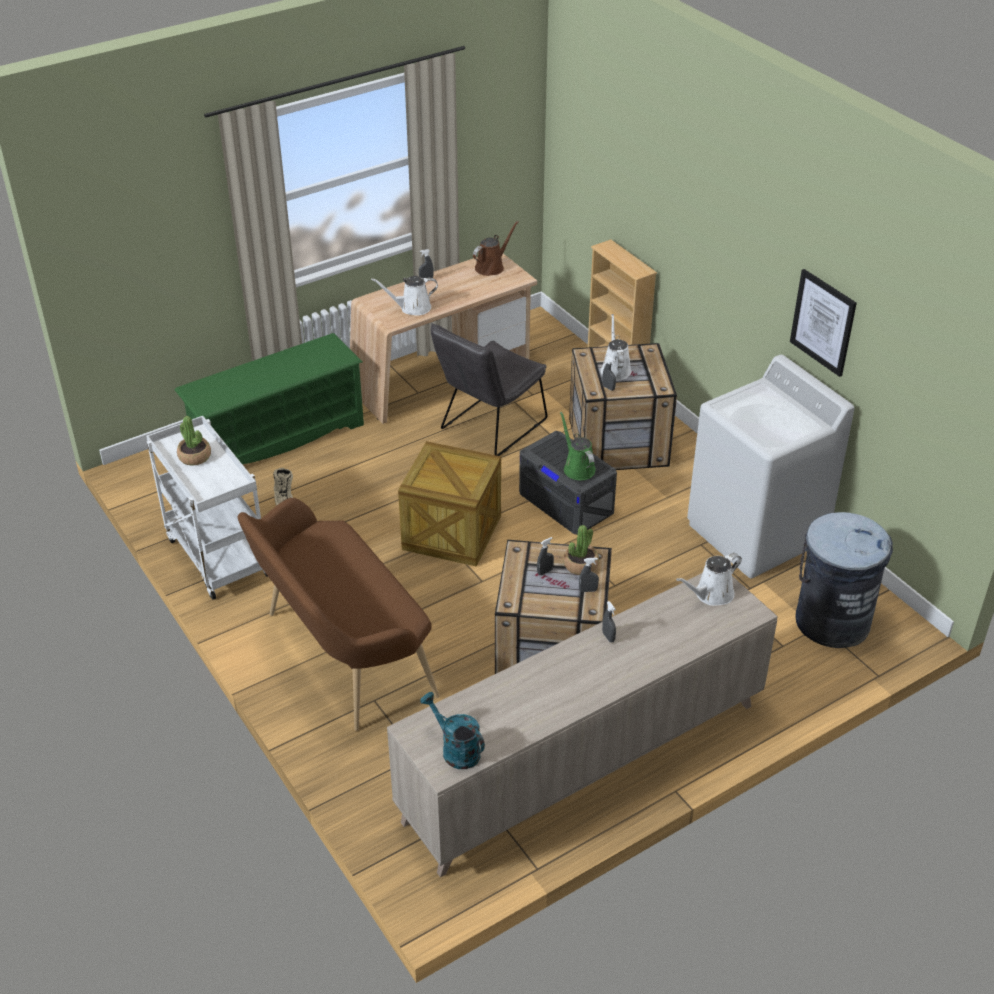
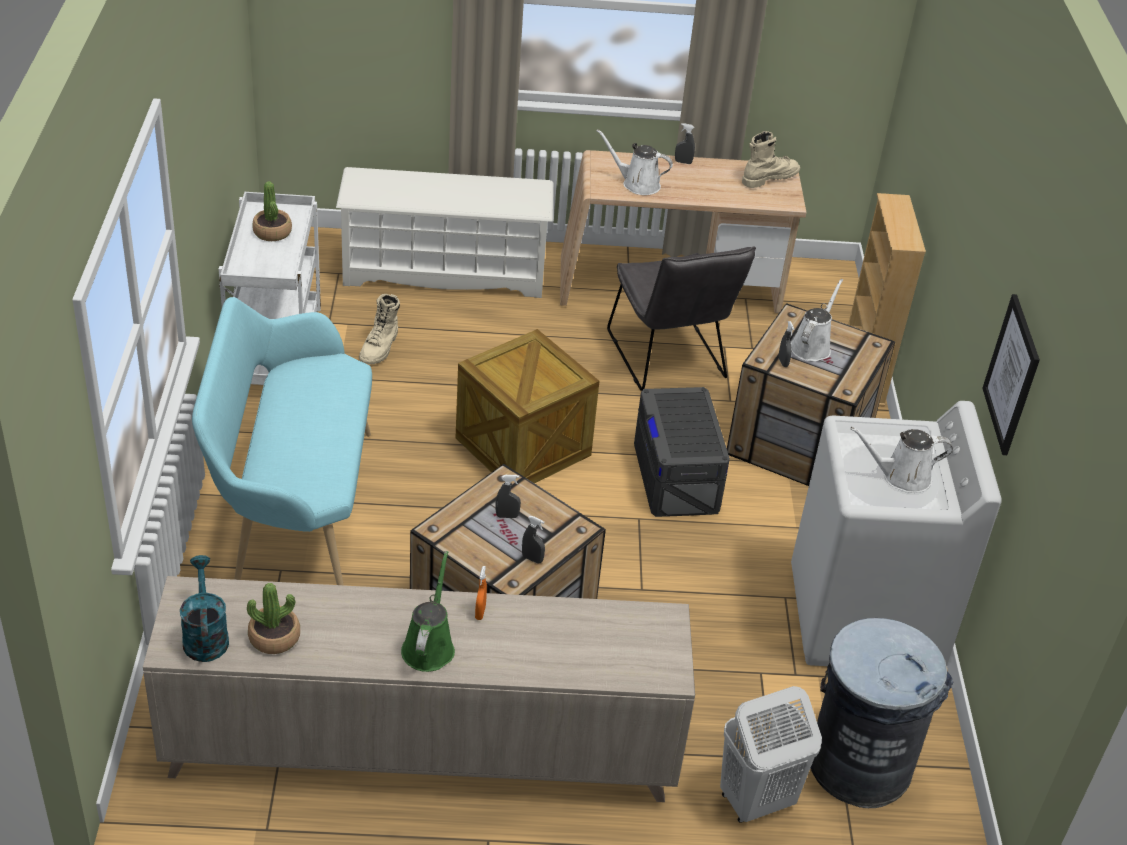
camera: 30 degrees right, 0 degrees up
(278, 437) = (445, 272): green shoe rack -> white shoe rack
(341, 655) = (293, 510): brown bench -> turquoise bench
(488, 427) = (669, 360): grey chair -> grey chair turned 90 degrees counterclockwise
(491, 267) = (769, 178): brown watering can -> beige boot
(577, 468) = (687, 436): green watering can -> green watering can (429, 646)
(580, 565) = (552, 529): potted plant -> potted plant (274, 637)
(608, 637) = (480, 612): grey spray bottle -> orange spray bottle
(711, 595) = (642, 630): white watering can -> white watering can (901, 476)
(798, 675) = (755, 801): none -> white laundry basket

